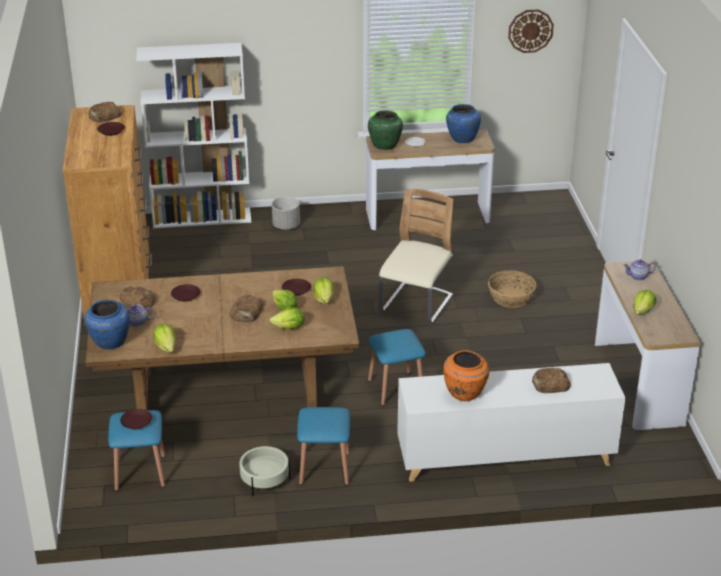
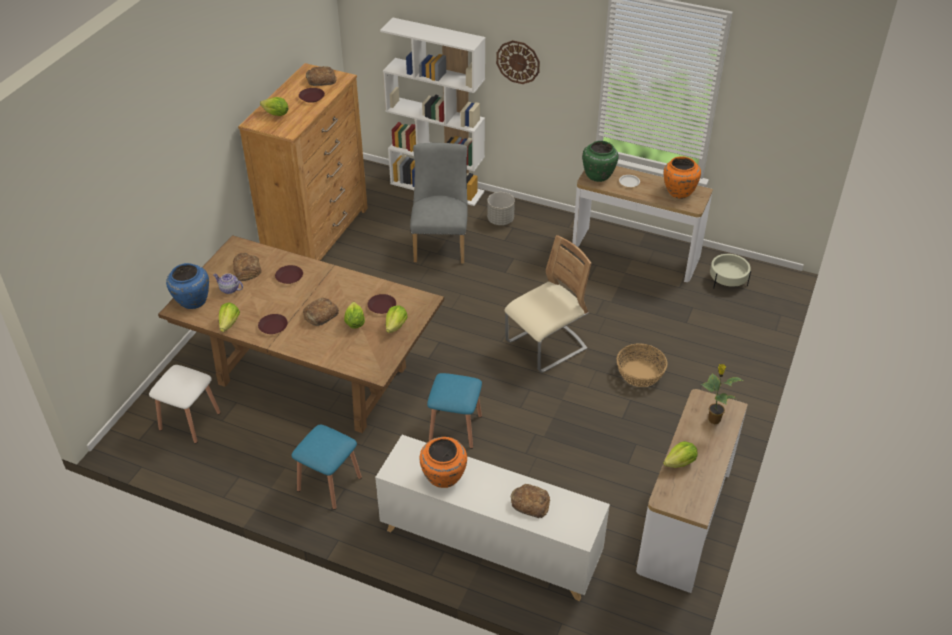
camera: 30 degrees right, 10 degrees up
(136, 422) = (180, 381): brown plate -> brown plate (273, 327)
(140, 472) = (190, 421): blue stool -> white stool
(248, 259) = (441, 243): none -> grey chair
(265, 480) = (274, 473): beige planter -> beige planter (727, 280)
(289, 328) = (341, 345): lettuce -> lettuce (276, 114)
(462, 138) = (678, 192): blue vase -> orange vase
(530, 30) = (781, 101): wall clock -> wall clock (518, 62)
(638, 276) = (713, 419): teapot -> potted plant

